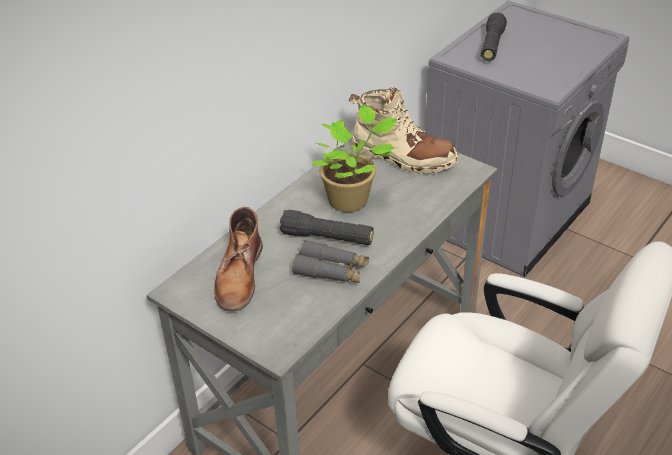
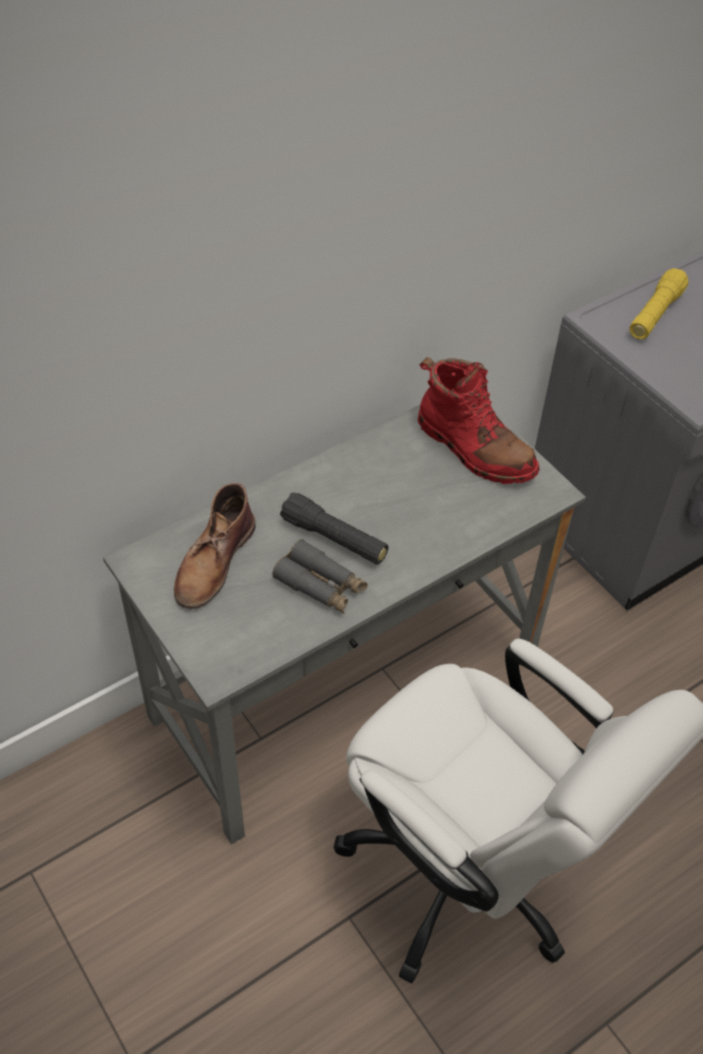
camera: 15 degrees right, 10 degrees up
(351, 200) = (385, 494): potted plant -> none
(403, 157) = (474, 449): beige boot -> red boot
(492, 46) = (655, 314): black flashlight -> yellow flashlight

